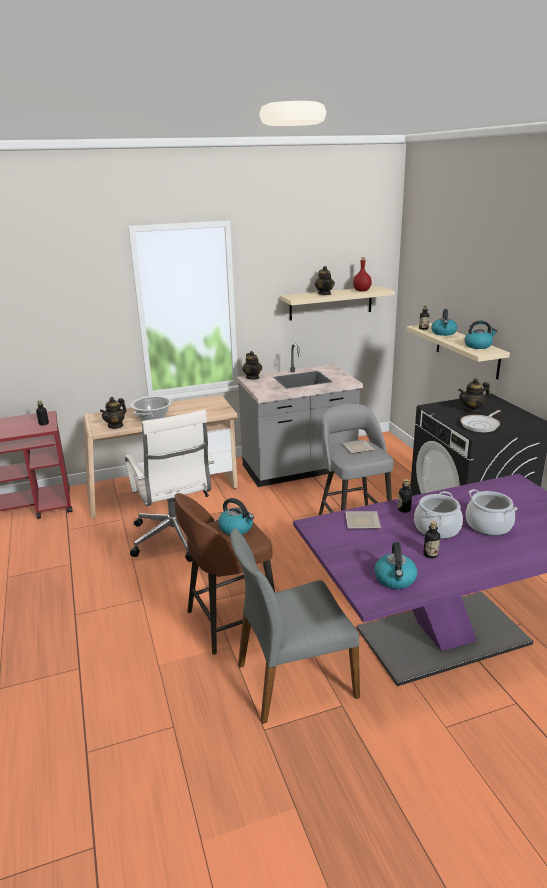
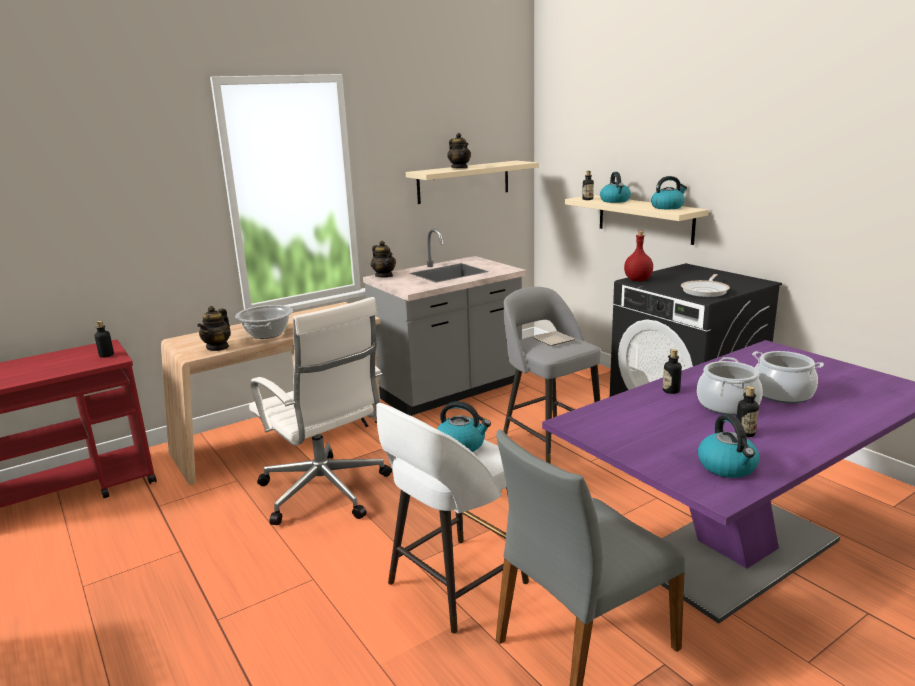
camera: 15 degrees left, 5 degrees down
(229, 621) = (454, 585): brown stool -> white stool
(362, 291) = (501, 164): red bottle -> red bottle (638, 280)
(363, 522) = (634, 411): plate -> none
(472, 410) = (681, 279): teapot -> none

